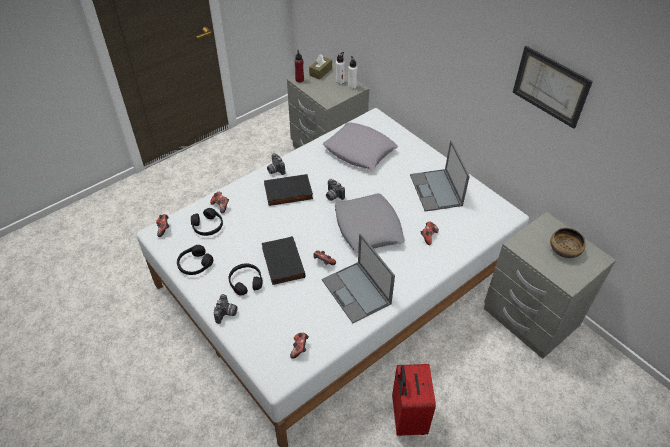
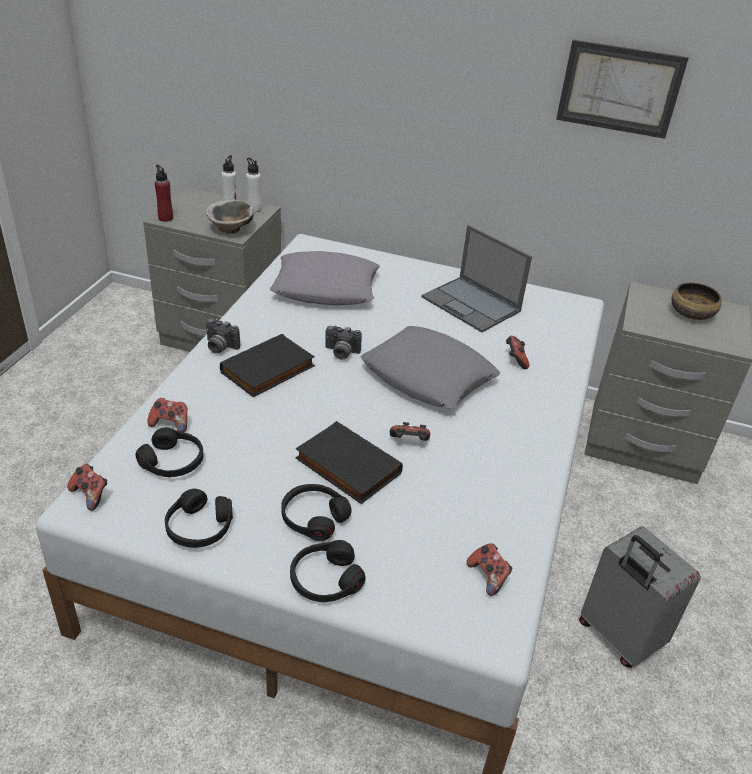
camera: 35 degrees left, 10 degrees down
(227, 314) = (325, 579): camera -> black headphones
(320, 72) = (190, 202): brown tissue box -> none
(328, 97) = (231, 229): none -> bowl
(357, 292) = (493, 463): laptop -> none
(407, 417) = (617, 637): red suitcase -> grey suitcase

